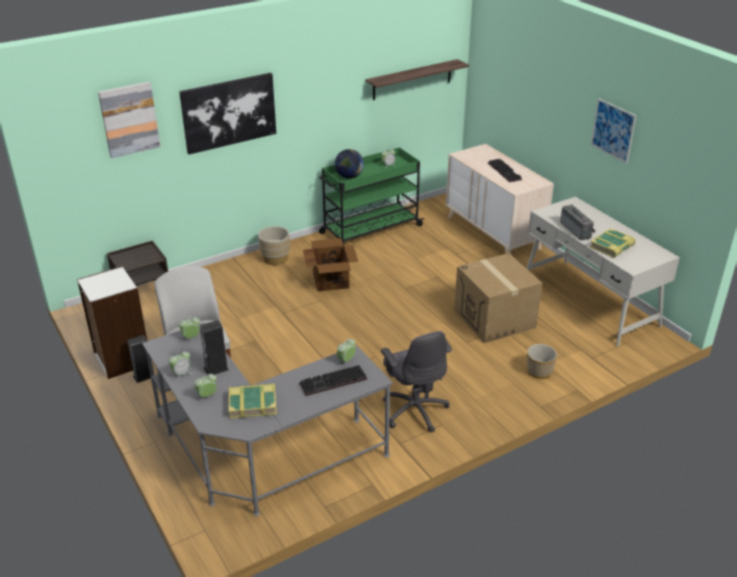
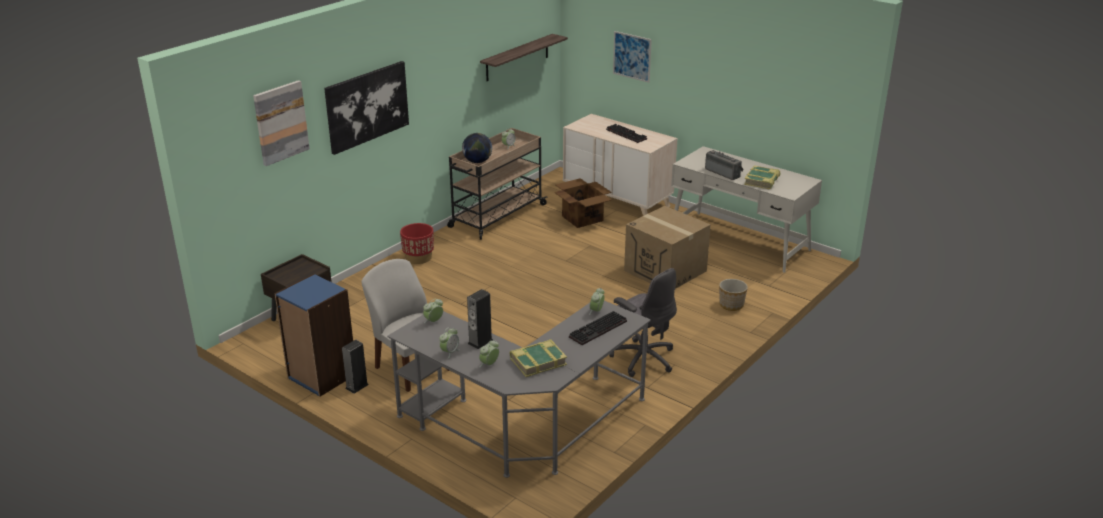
camera: 20 degrees left, 5 degrees down
(122, 359) = (321, 376): white bookcase -> blue bookcase
(275, 259) = (418, 258): beige planter -> red planter
(331, 280) = (489, 267): cardboard box -> cardboard box (582, 218)
(370, 230) = (497, 216): green cart -> beige cart
(613, 130) = (737, 76): picture -> picture (632, 56)

